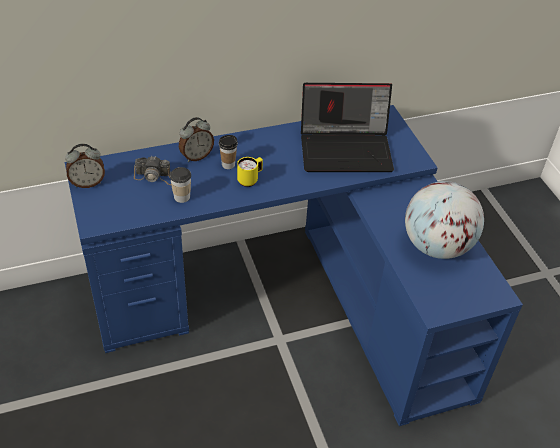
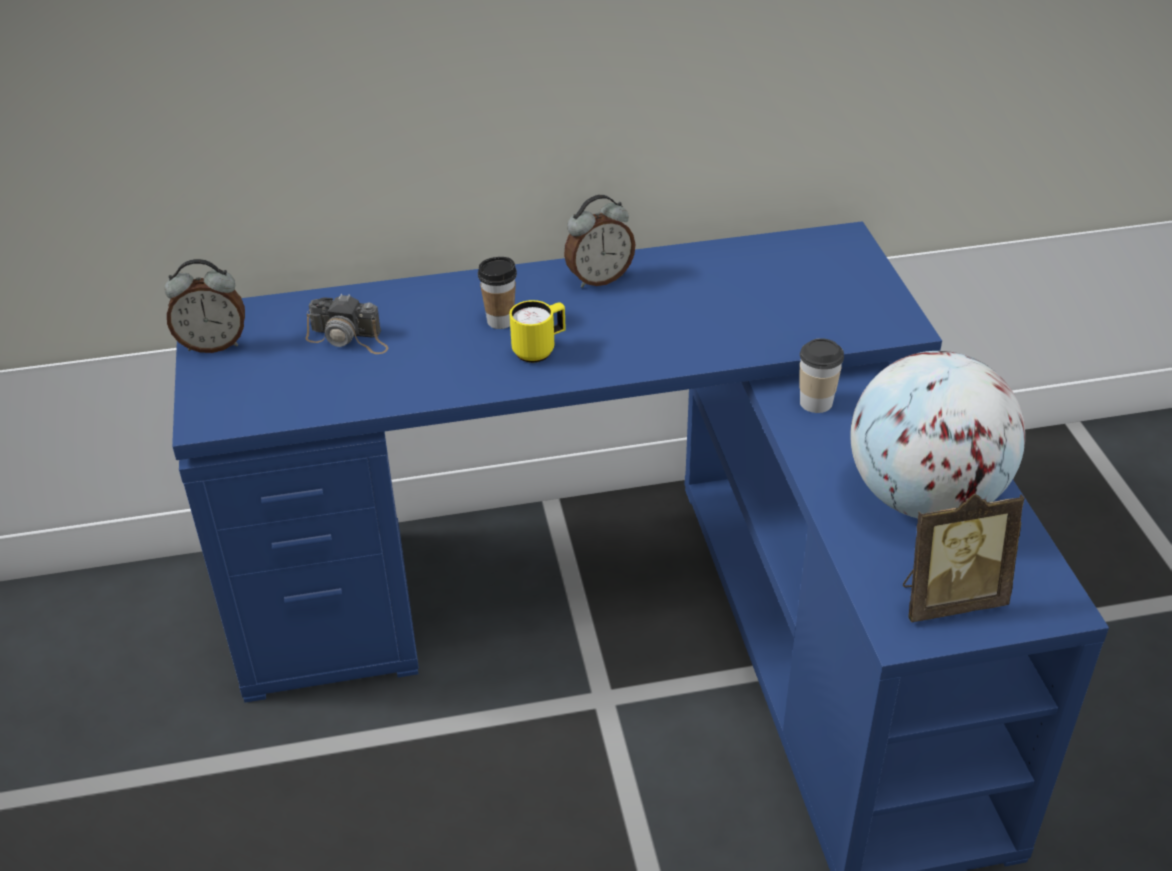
camera: 10 degrees right, 5 degrees down
(182, 197) = (394, 377): cup -> cup (816, 402)
(196, 156) = (439, 303): alarm clock -> alarm clock (599, 278)
(346, 149) = (751, 300): laptop -> none
(453, 295) = (948, 599): none -> picture frame

